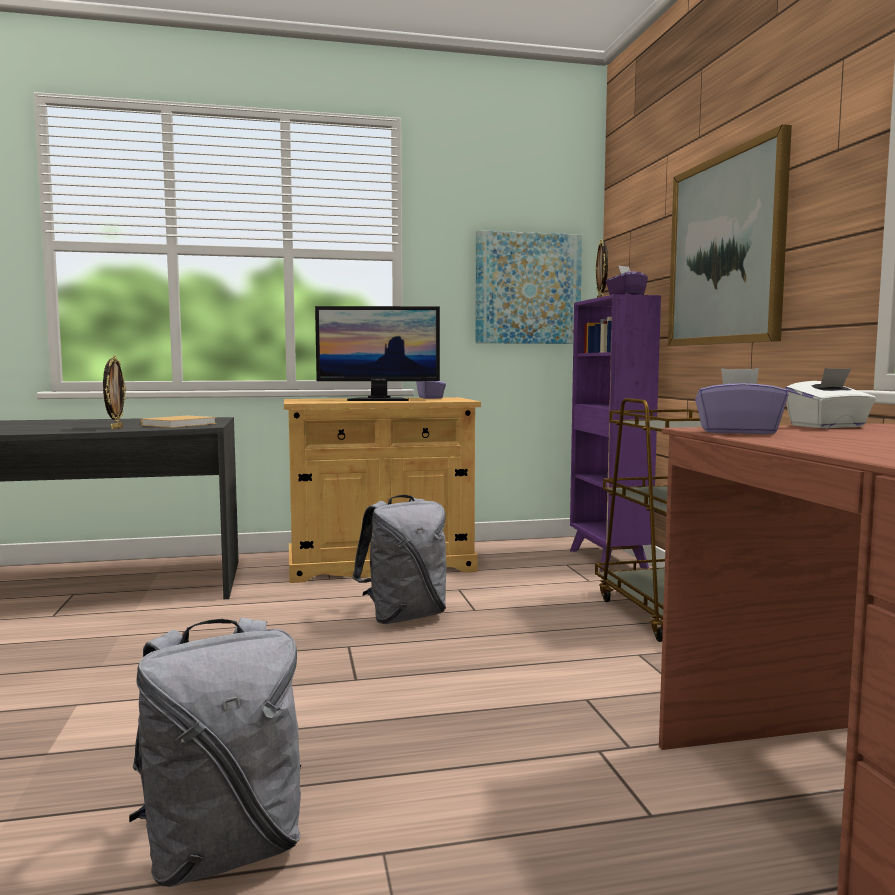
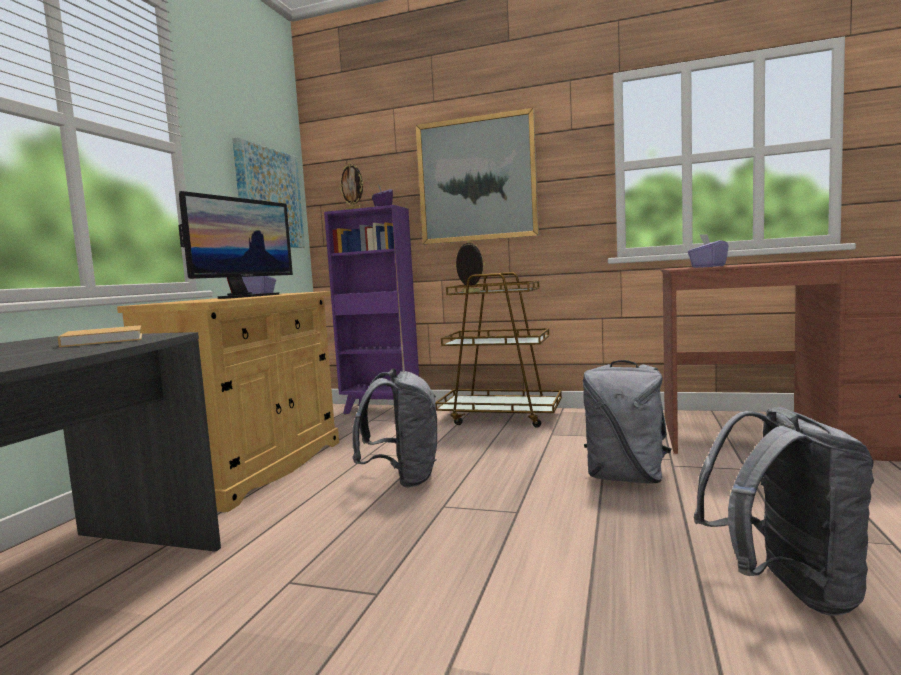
camera: 60 degrees left, 0 degrees up
(116, 428) = (69, 350): picture frame -> picture frame (470, 292)
(512, 723) = (626, 478): none -> grey backpack
(828, 426) = (680, 267): white tissue box -> none

